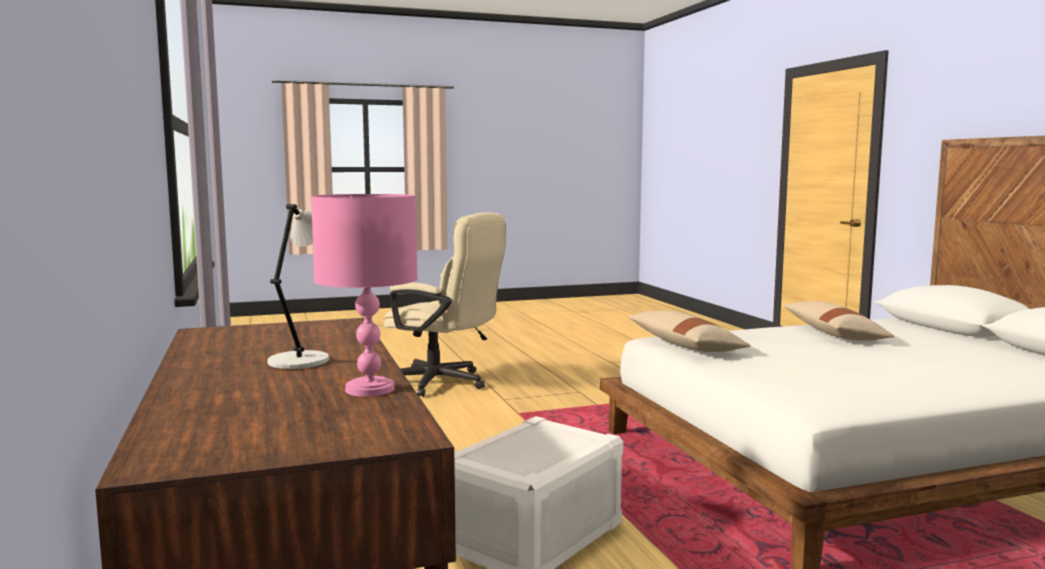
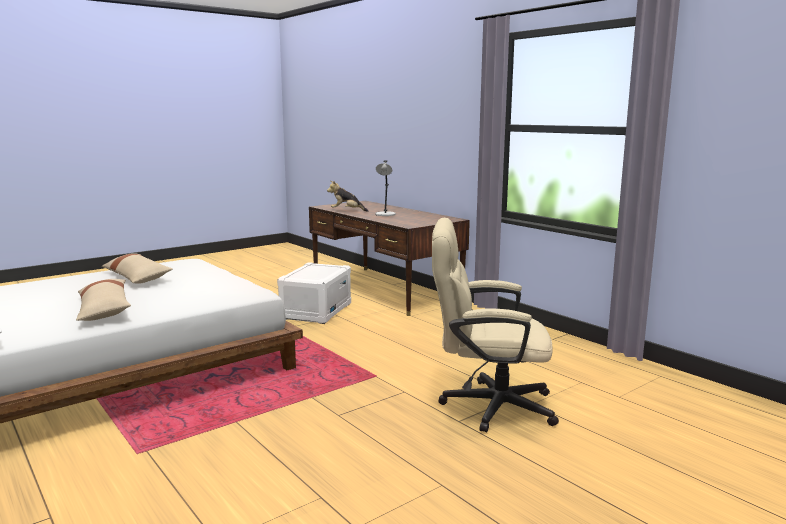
camera: 160 degrees right, 5 degrees up
(369, 389) = (347, 211): pink table lamp -> plush toy
(684, 345) = (238, 286): beige pillow -> beige pillow (137, 277)

